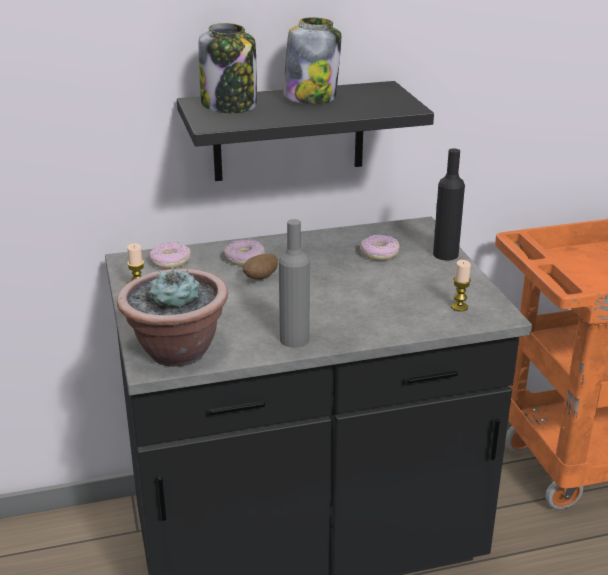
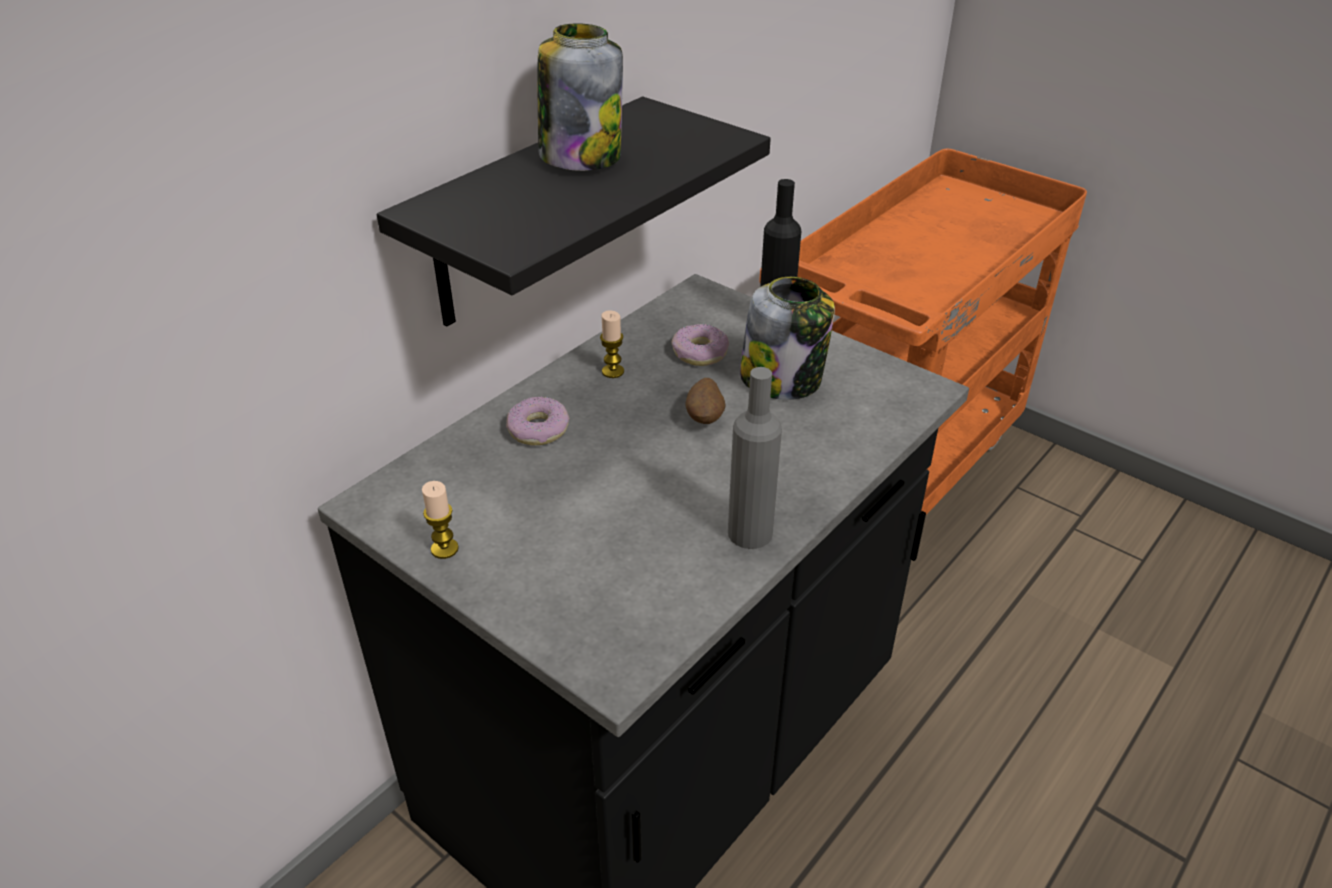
camera: 35 degrees left, 10 degrees up
(170, 261) = (436, 478): donut -> none
(176, 351) = (621, 629): potted plant -> none
(230, 105) = (485, 203): jar -> jar (782, 380)
(261, 278) = (598, 454): potato -> potato (705, 418)
(459, 307) = (874, 396): candle -> candle (613, 371)

